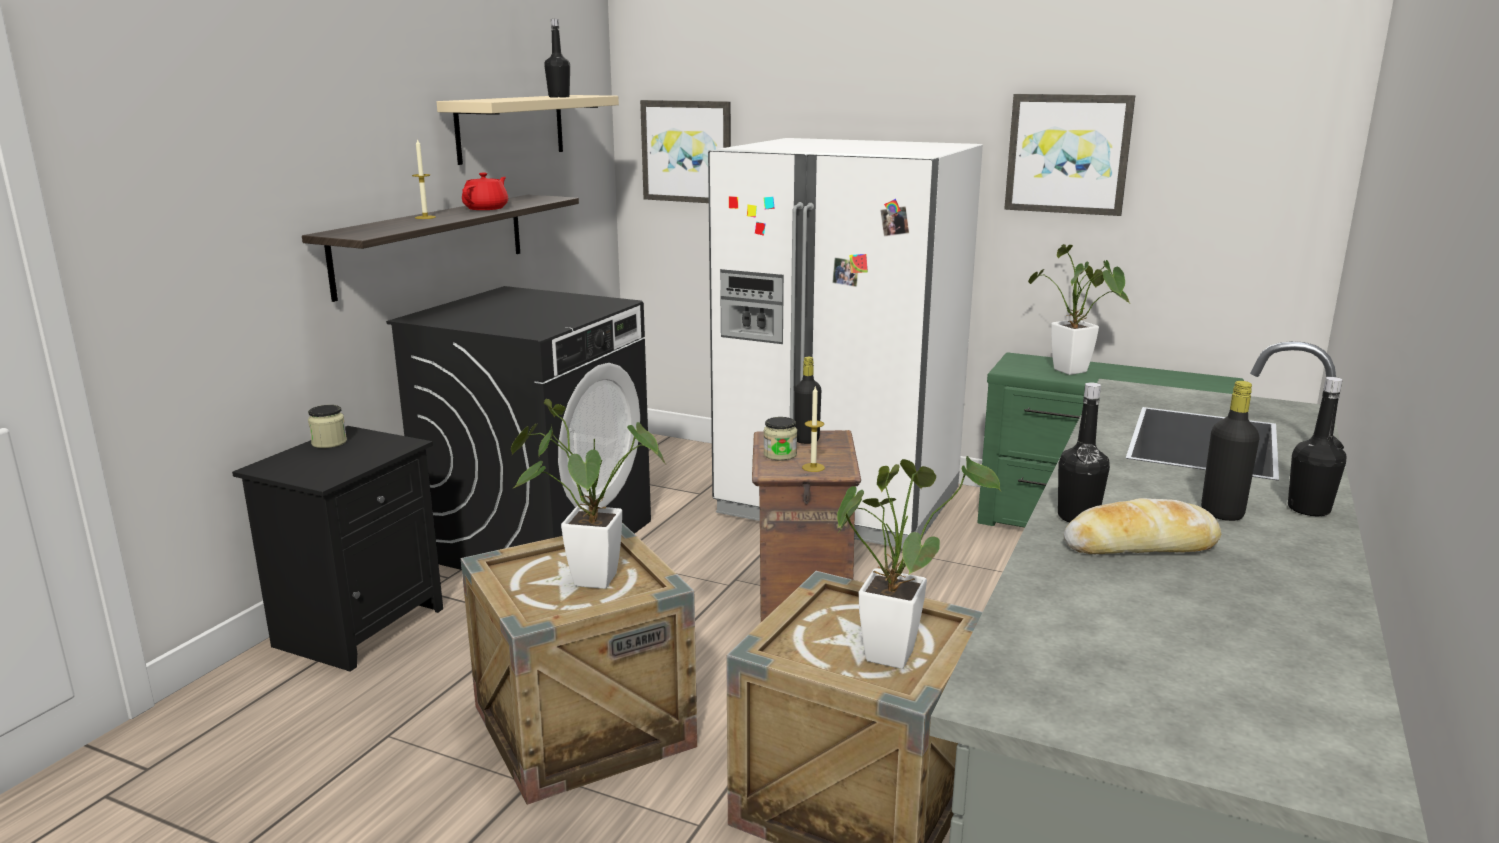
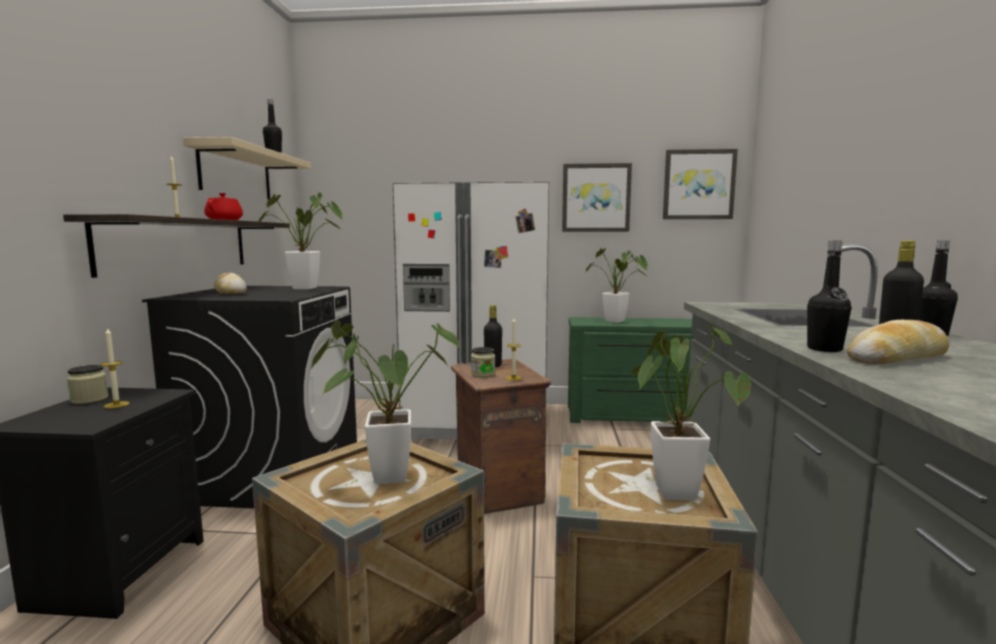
camera: 20 degrees left, 10 degrees down
(351, 454) = (116, 405): none -> candle
(486, 310) = (230, 293): none -> bread
(587, 305) = (310, 288): none -> potted plant
(687, 151) = (353, 206): picture -> picture (698, 184)

